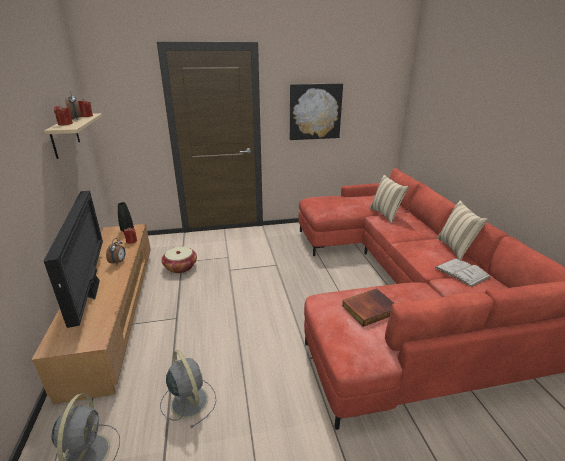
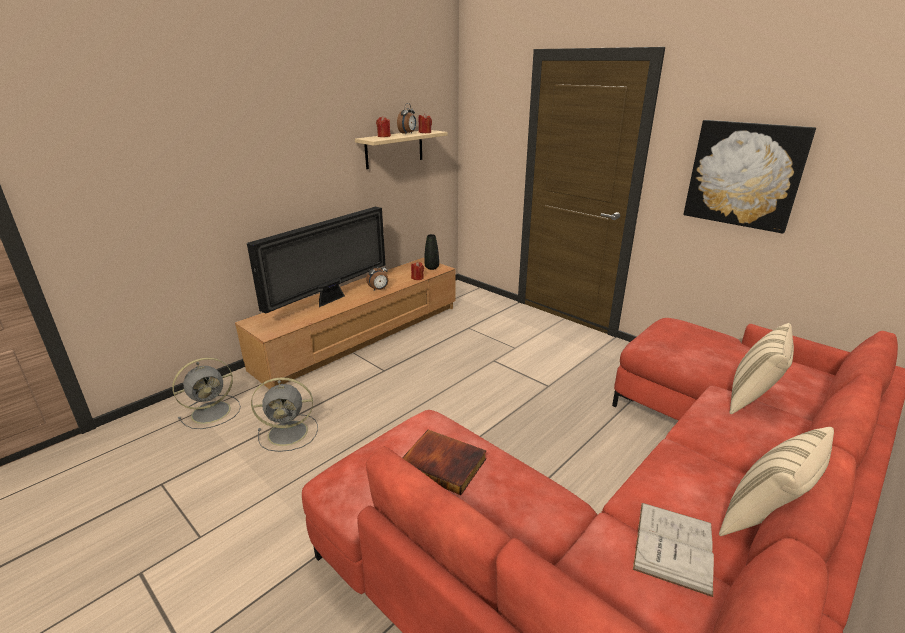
camera: 55 degrees right, 0 degrees up
(180, 267) = (459, 332): basket -> none
(188, 400) = (290, 433): grey fan -> grey fan turned 60 degrees clockwise

